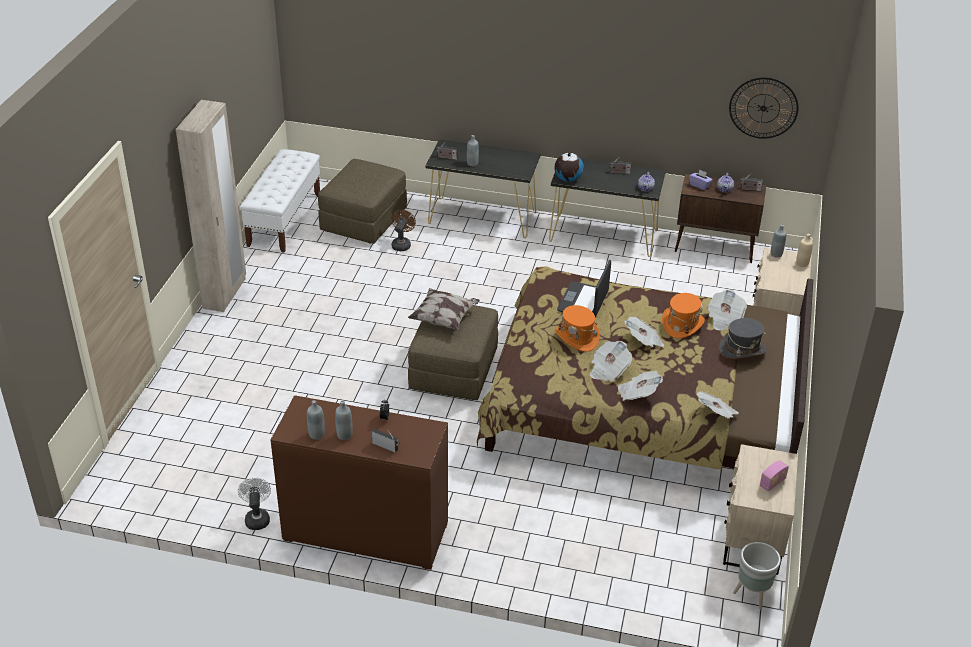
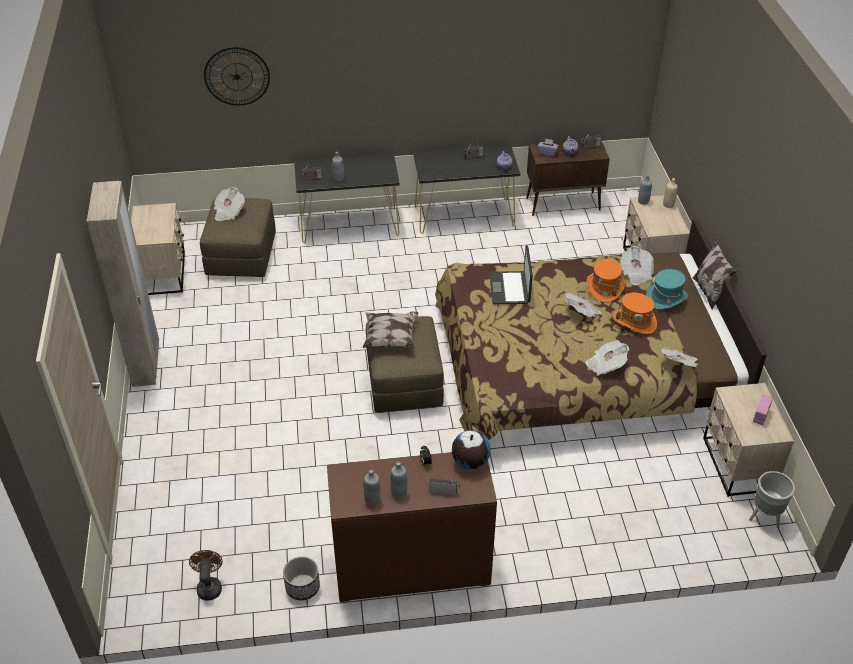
camera: 20 degrees left, 5 degrees up
(257, 518) = (302, 587): white fan -> planter
(284, 220) = (164, 273): white bench -> beige nightstand
(402, 244) = (290, 270): brown fan -> brown fan (209, 586)
(567, 179) = (432, 174): globe -> globe (470, 462)
(577, 337) = (524, 325): orange hat -> orange hat (634, 322)
(608, 370) = (568, 349): newspaper -> newspaper (228, 212)
(742, 349) = (666, 298): grey hat -> turquoise hat
(763, 108) = (594, 72): wall clock -> wall clock (237, 76)
(796, 356) = (709, 292): none -> pillow

